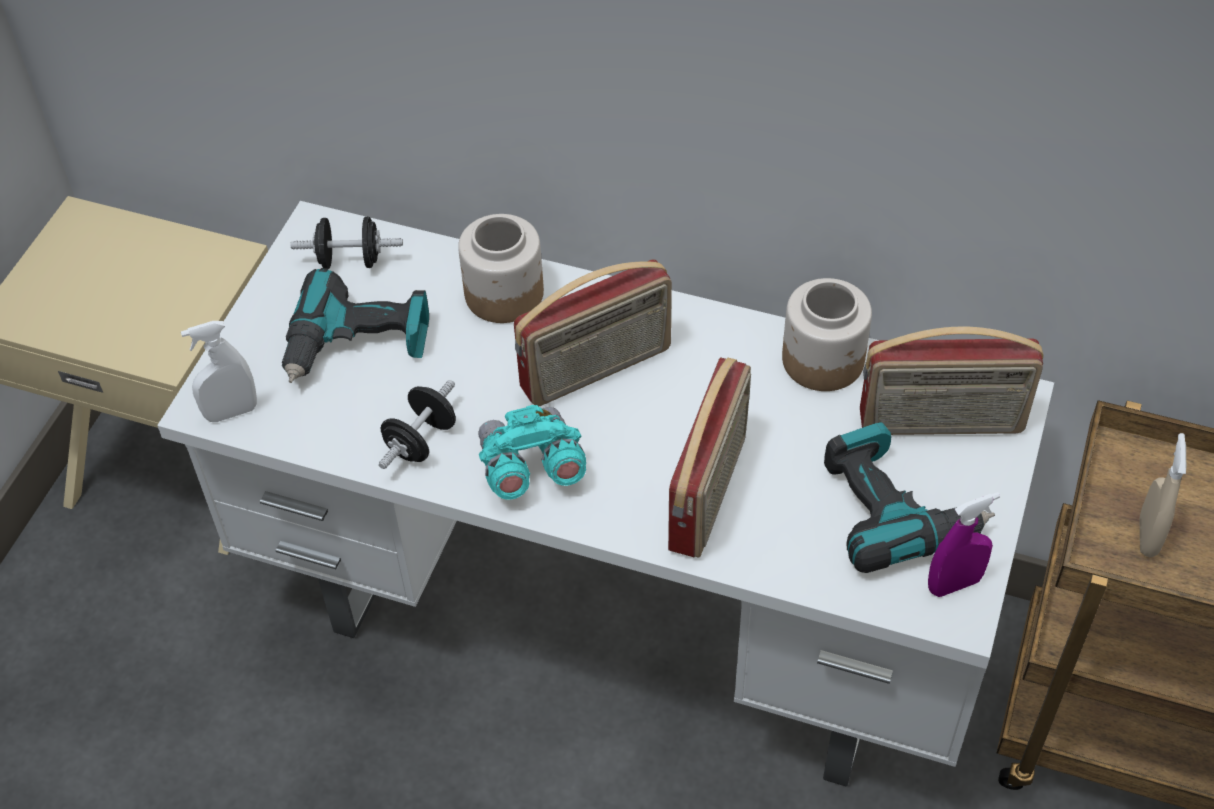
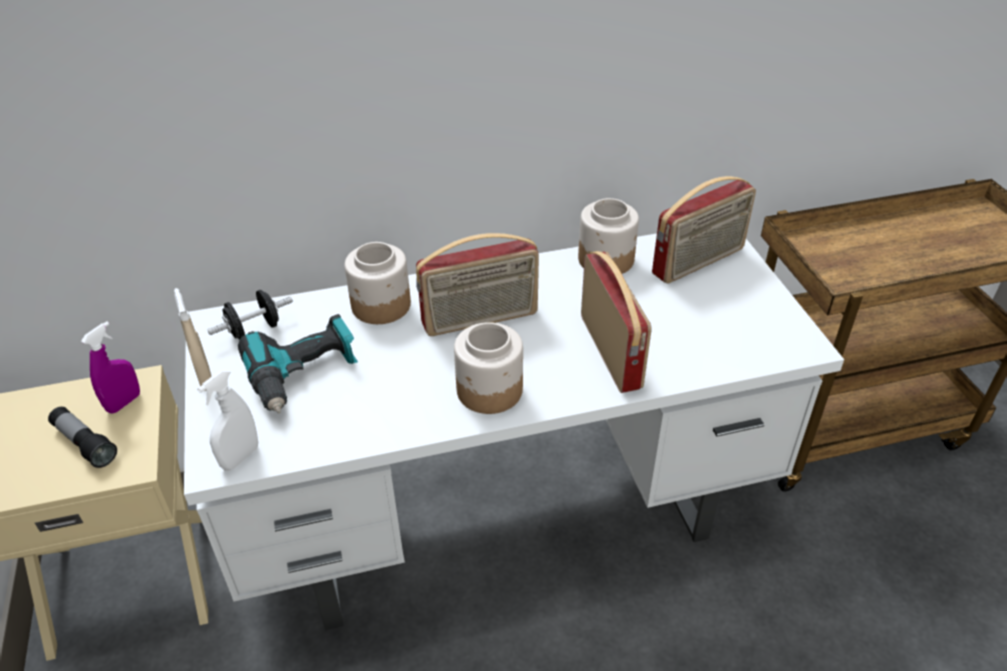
camera: 35 degrees left, 10 degrees down
(139, 307) = (85, 444): none -> flashlight
(421, 441) = (400, 409): black dumbbell -> none
(530, 468) = (489, 391): turquoise binoculars -> jar
(597, 370) = (480, 320): radio -> radio turned 45 degrees clockwise
(895, 509) = (720, 312): power drill -> none
(954, 584) = (788, 333): purple spray bottle -> purple spray bottle (124, 402)
(1147, 536) = (844, 271): beige spray bottle -> beige spray bottle (205, 378)

